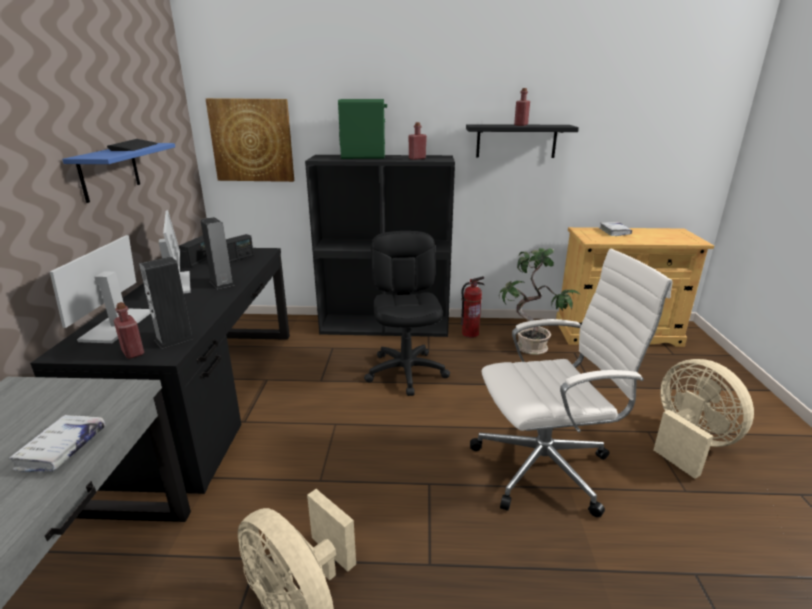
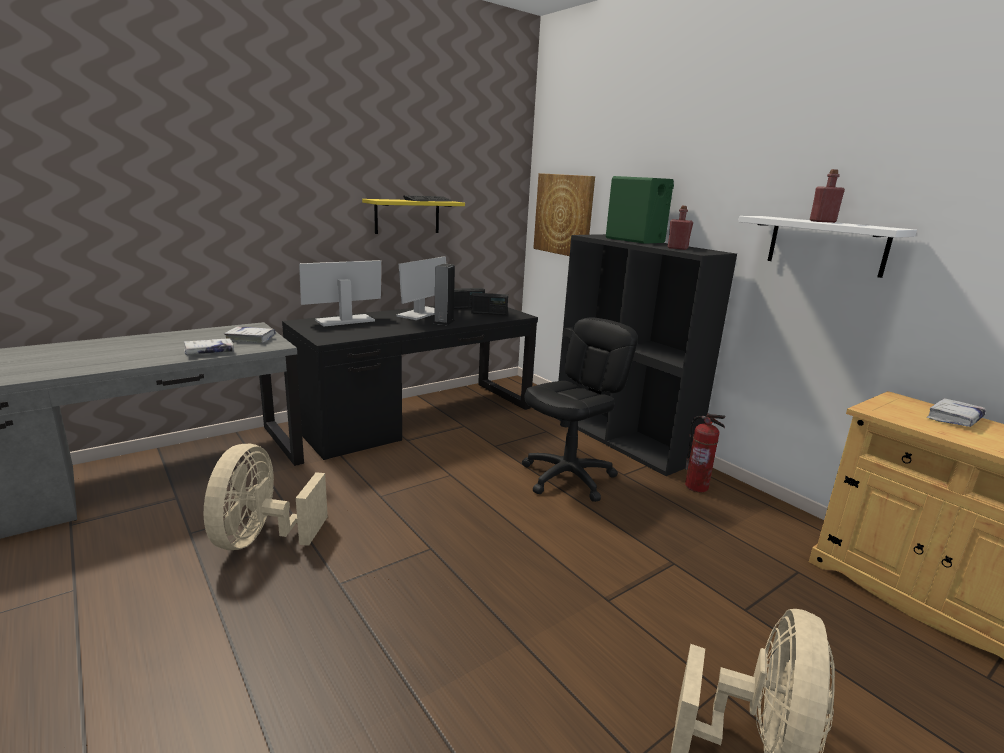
camera: 50 degrees right, 5 degrees down
(65, 403) = (250, 339): none -> white book
(109, 171) = (407, 216): blue shelf -> yellow shelf
(133, 352) = (319, 333): red bottle -> none
(174, 339) = (347, 336): speaker -> none
(516, 141) = (826, 245): black shelf -> white shelf
(530, 347) = (744, 534): potted plant -> none
(546, 467) = (536, 615): white office chair -> none

